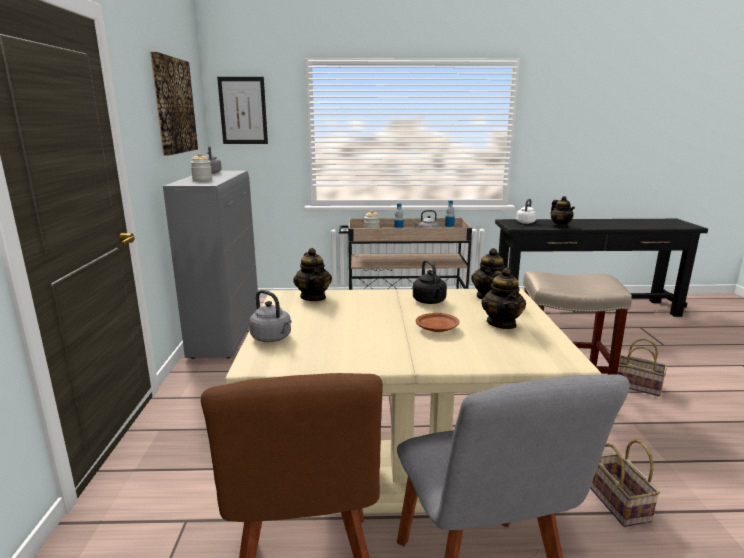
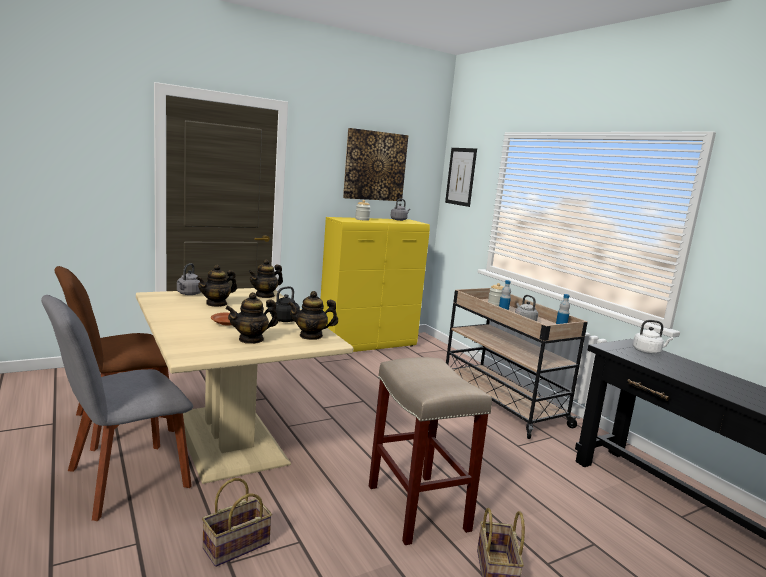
camera: 60 degrees right, 5 degrees down
(226, 332) = (368, 345): grey cabinet -> yellow cabinet
(560, 227) = (665, 369): teapot -> teapot (216, 304)

